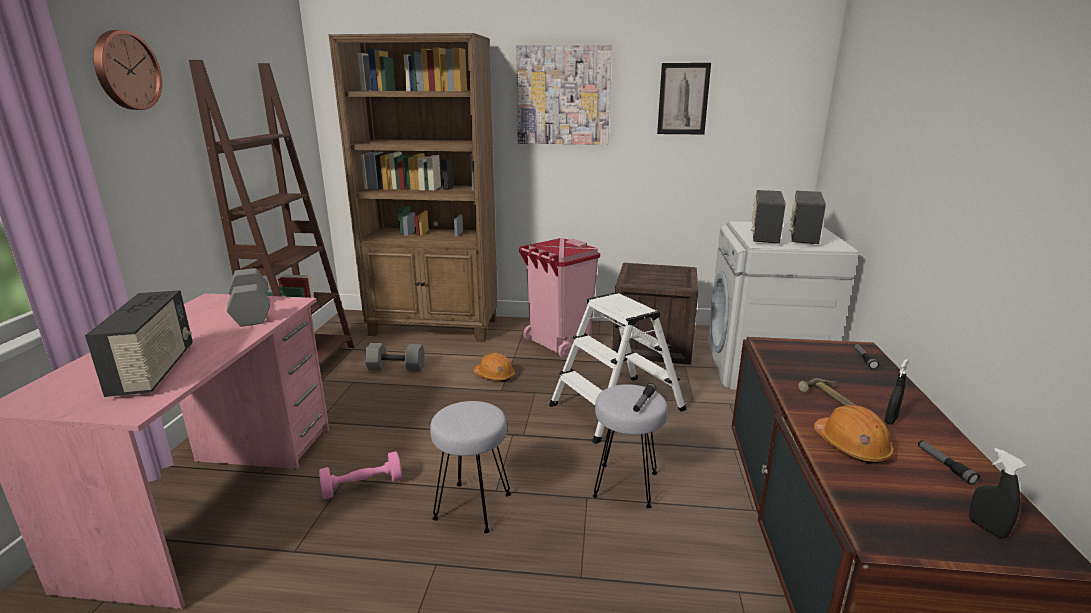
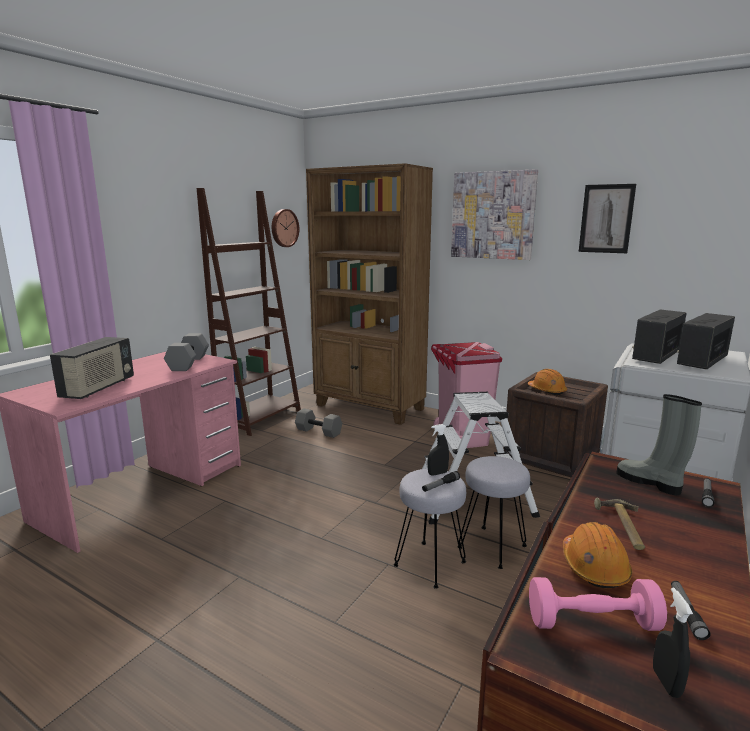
camera: 25 degrees right, 5 degrees down
(125, 70) = (148, 195): wall clock -> wall clock (284, 228)
(362, 486) = (233, 509): pink dumbbell -> pink dumbbell (592, 622)
(473, 507) = (295, 545): grey stool -> grey stool (492, 547)
(494, 376) = (388, 452): orange hard hat -> orange hard hat (547, 390)
(816, 357) = (650, 483): none -> grey boot
(890, 420) = (670, 556): black spray bottle -> black spray bottle (437, 473)

